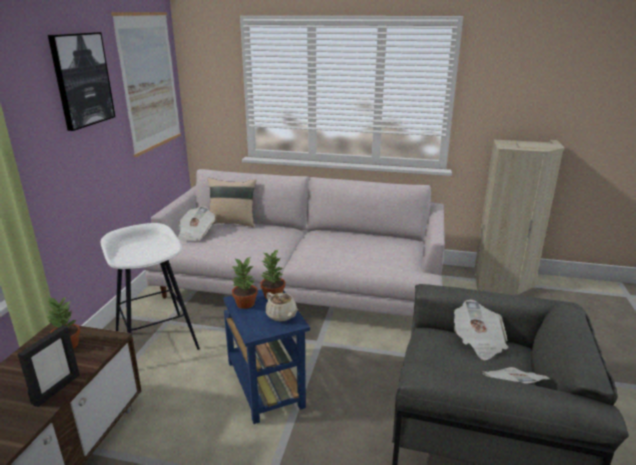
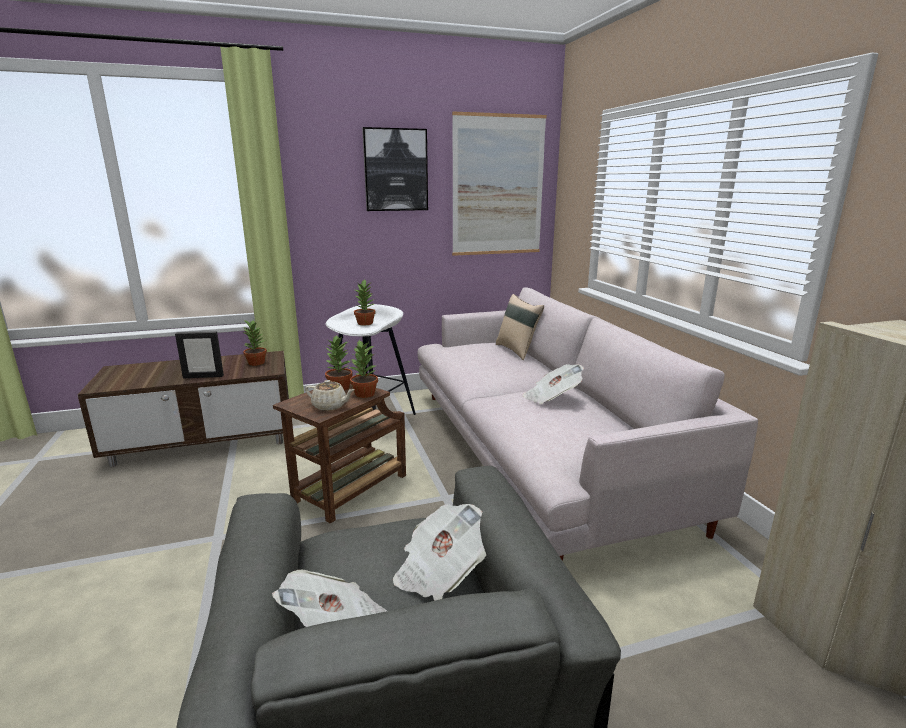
camera: 60 degrees right, 5 degrees down
(142, 248) = (365, 323): none -> potted plant
(195, 234) = (468, 345): newspaper -> newspaper (551, 398)
(265, 386) = (348, 490): blue side table -> brown side table
(282, 315) = (330, 406): beige teapot -> beige teapot turned 90 degrees counterclockwise

